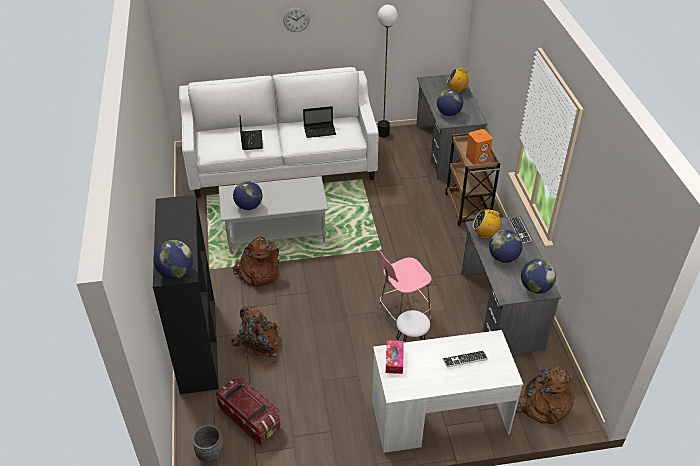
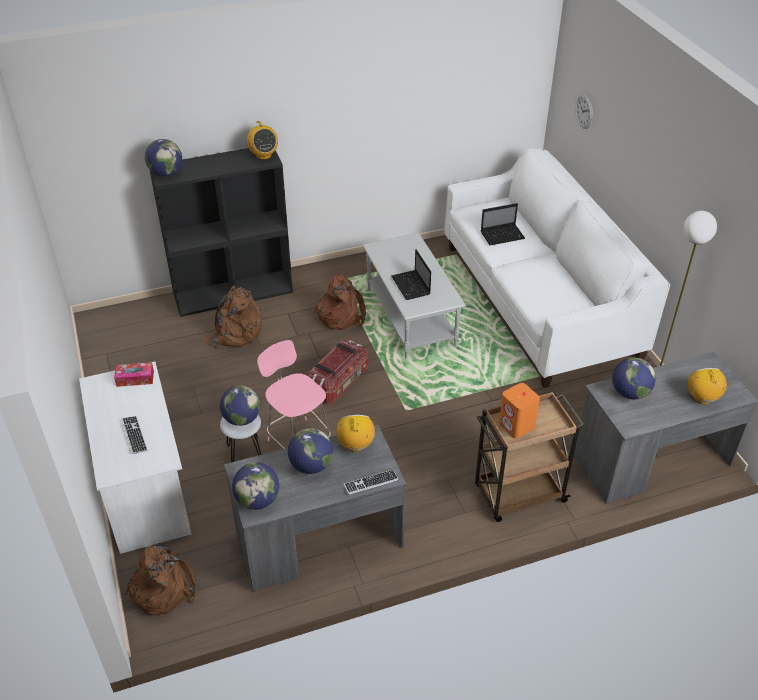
camera: 80 degrees right, 0 degrees up
(175, 205) = (263, 155): none -> radio
(210, 453) = (107, 325): grey planter -> none
(249, 206) = (389, 259): globe -> globe (242, 419)
(250, 418) = (145, 343): storage box -> storage box (339, 382)
(296, 19) = (642, 158): wall clock -> wall clock (584, 111)
(320, 131) = (548, 286): laptop -> laptop (411, 286)

